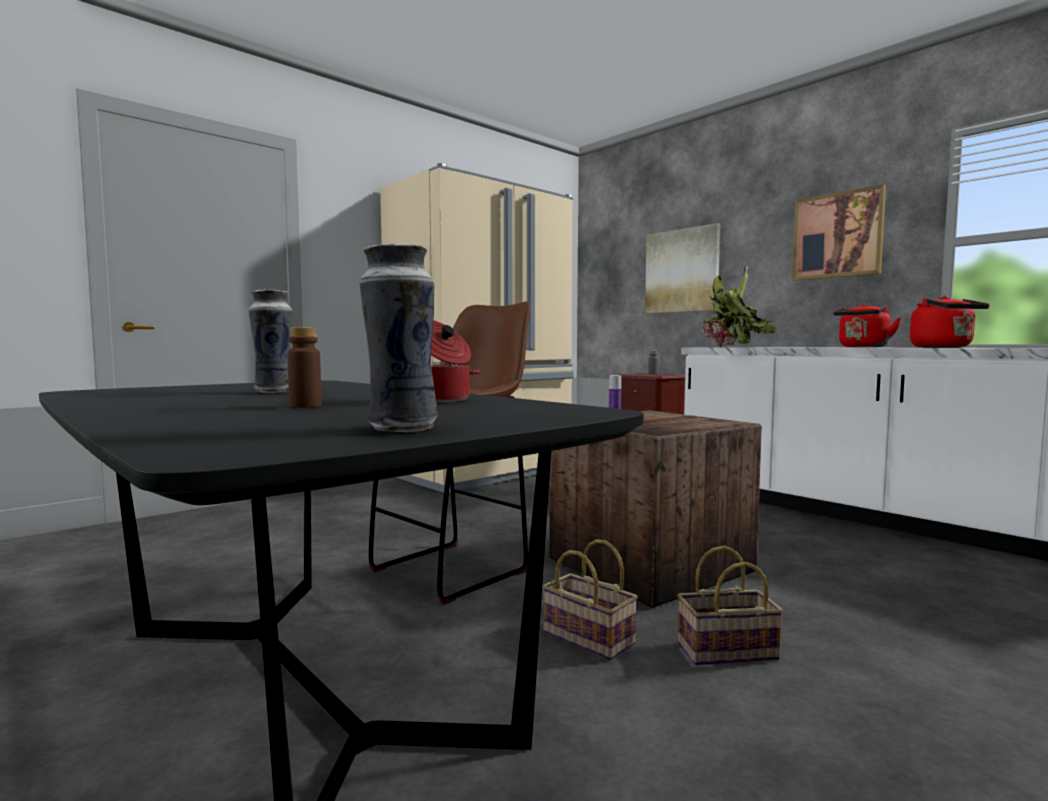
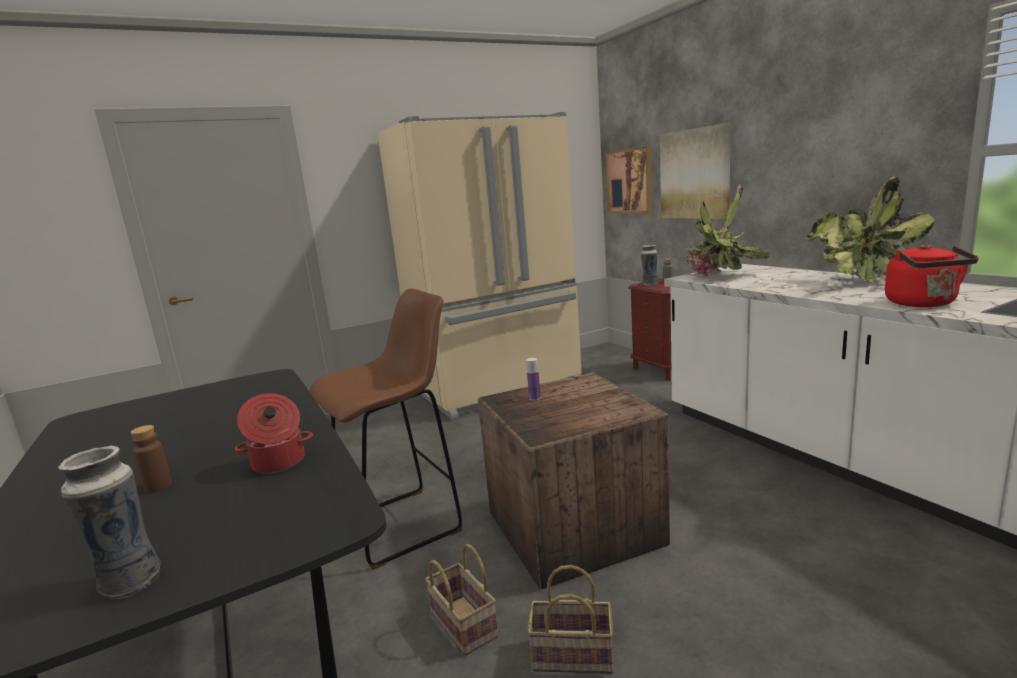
camera: 15 degrees right, 10 degrees up
(274, 391) = (197, 423): vase -> vase (649, 284)
(837, 235) = (851, 139): picture -> picture (629, 181)
(862, 347) = (856, 281): red kettle -> potted plant

